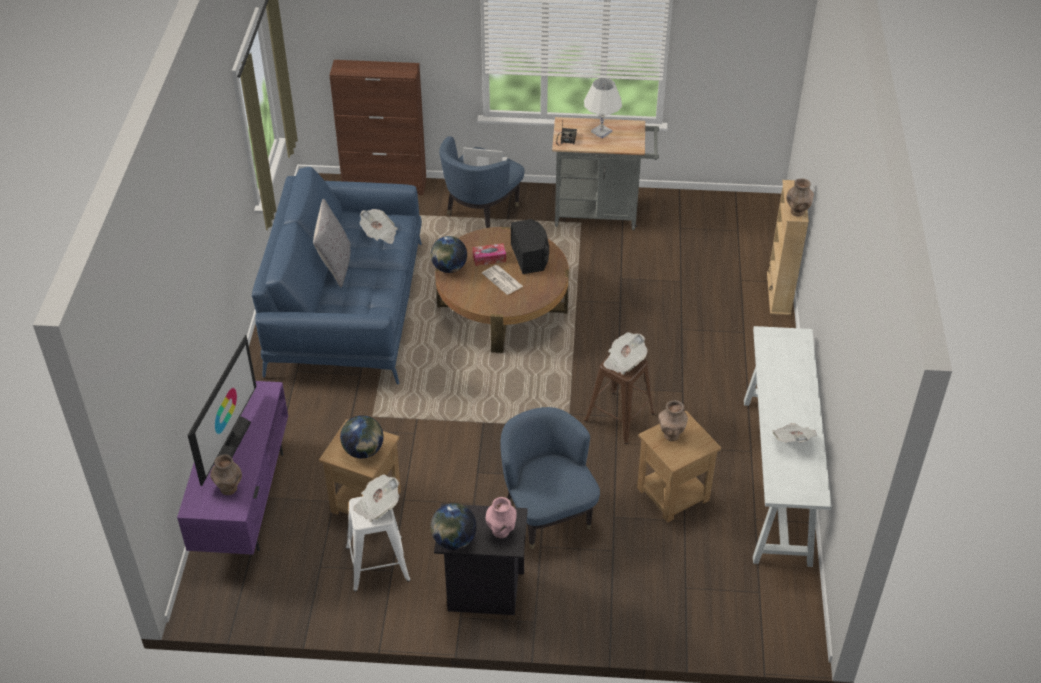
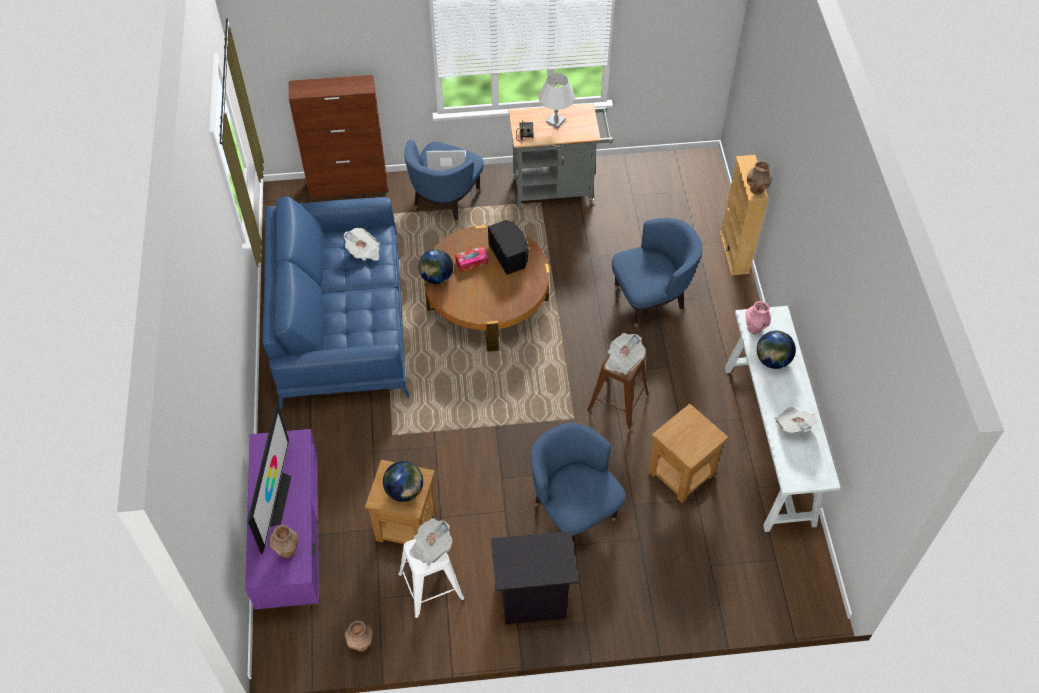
camera: 10 degrees left, 10 degrees up
(335, 265) = (329, 291): grey pillow -> none
(454, 540) = (511, 575): globe -> globe (772, 360)
(501, 532) = (552, 559): pink vase -> pink vase (754, 328)
(503, 280) = (489, 284): newspaper -> none
(671, 435) = (681, 431): brown vase -> brown vase (361, 643)
(678, 326) = (651, 299): none -> blue armchair

